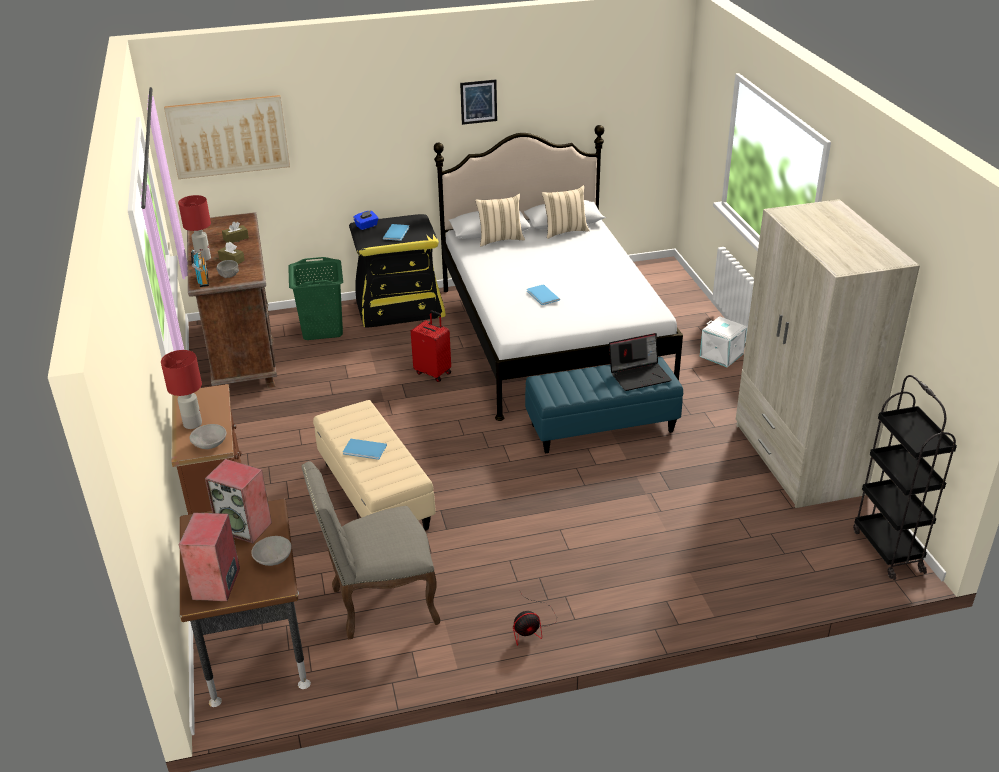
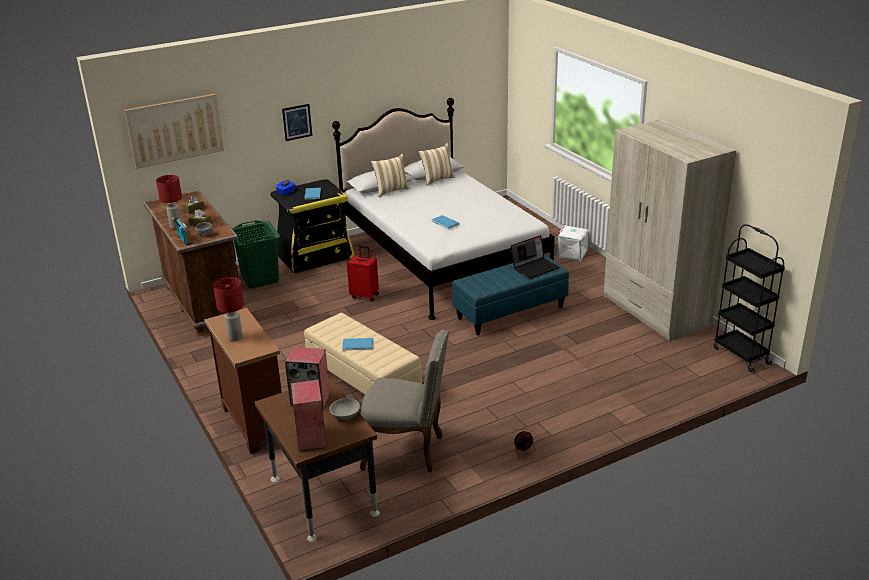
camera: 15 degrees left, 5 degrees down
(209, 444) = (257, 348): grey bowl -> none
(381, 603) = (405, 451): grey chair -> grey chair turned 135 degrees counterclockwise
(478, 102) = (362, 87): picture -> picture (297, 122)

